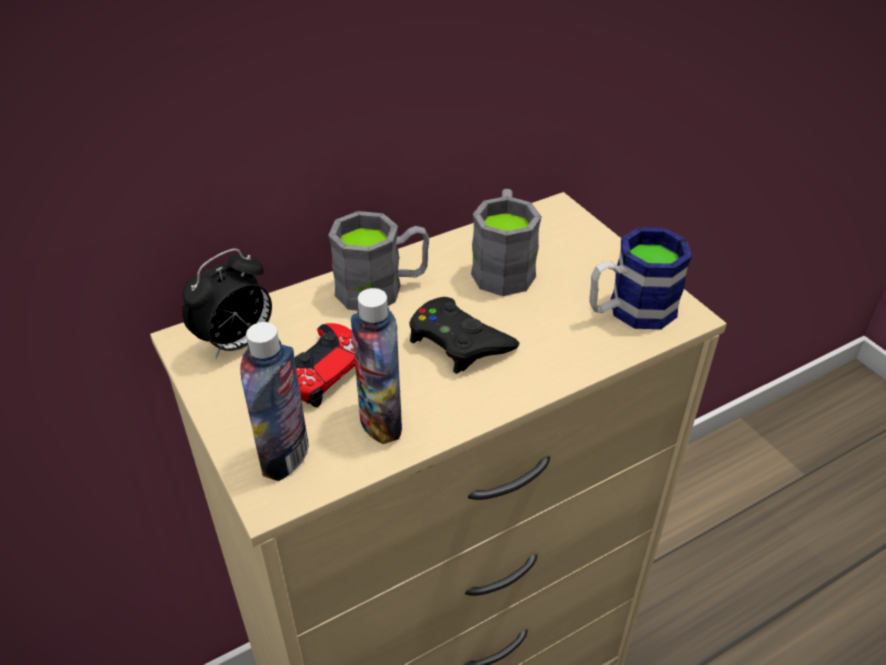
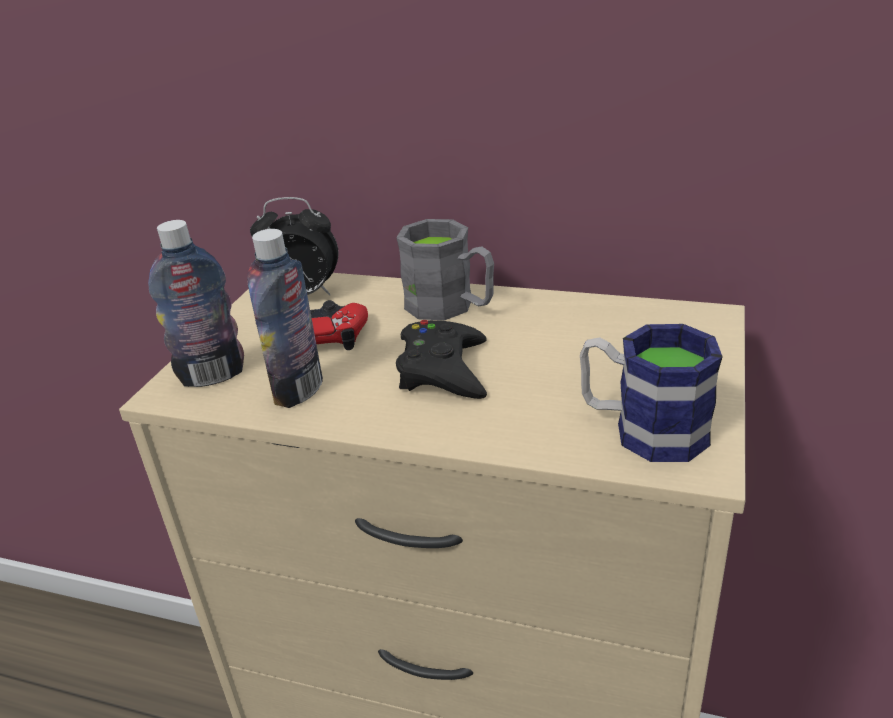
camera: 50 degrees right, 10 degrees down
(503, 266) = (577, 336): grey mug -> none

